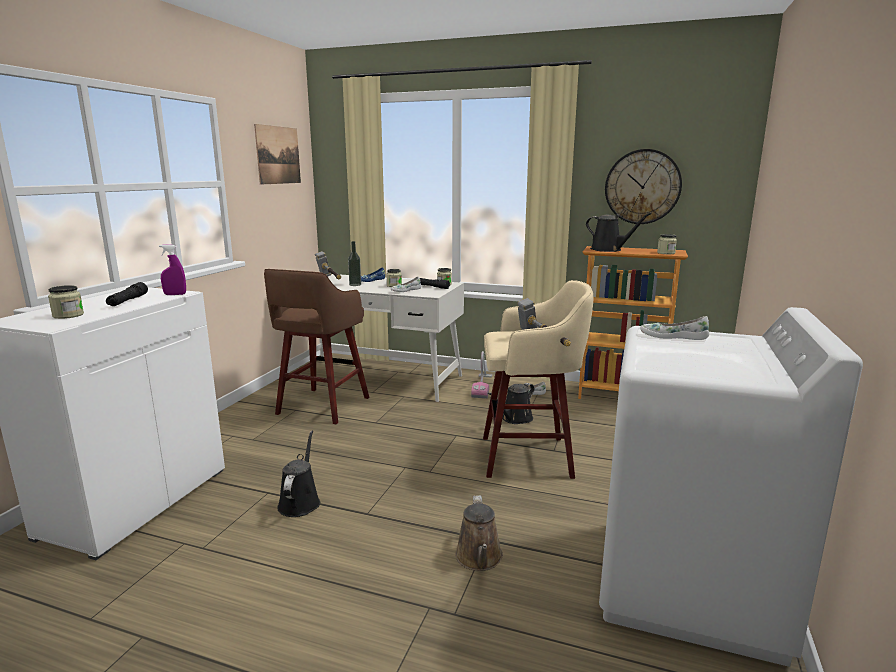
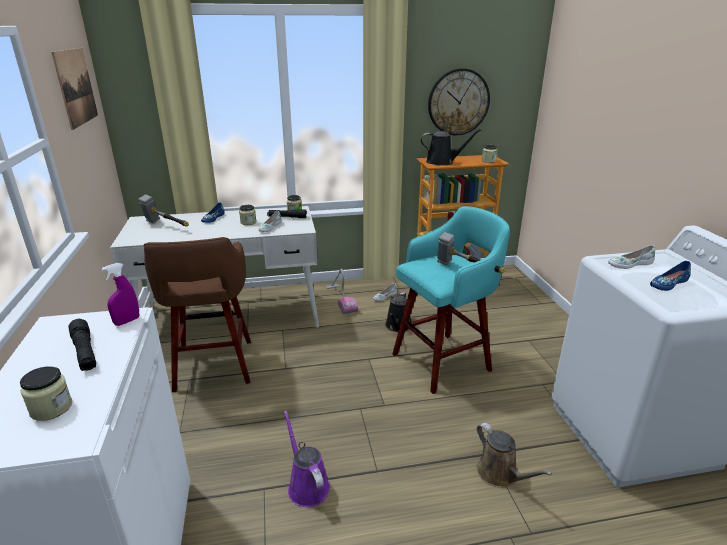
camera: 30 degrees left, 10 degrees up
(300, 502) = (306, 485): black watering can -> purple watering can
(355, 285) = (205, 229): bottle -> none
(530, 457) = (444, 361): beige stool -> turquoise stool
(686, 354) = (667, 283): none -> blue shoe

